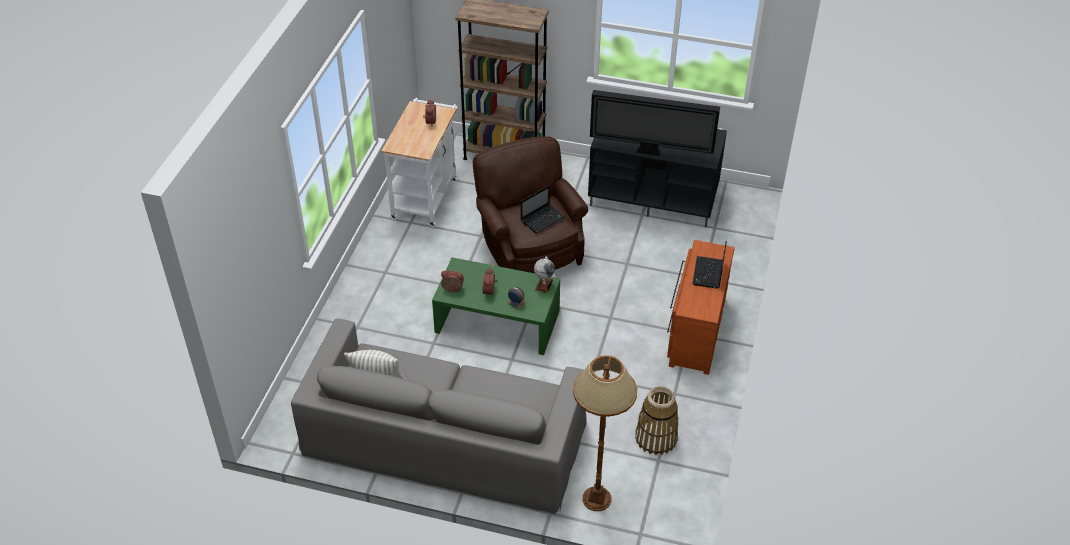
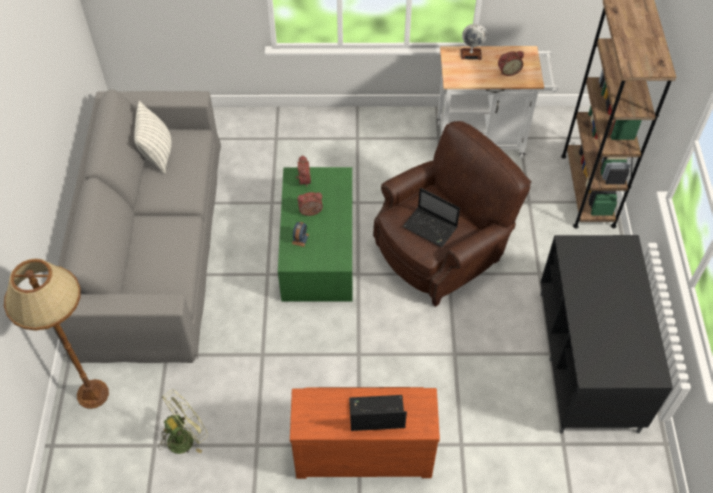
camera: 75 degrees right, 10 degrees up
(544, 285) = (336, 258): globe -> globe (471, 54)
(650, 153) = (575, 302): television -> none
(655, 438) = (185, 436): basket -> green fan

